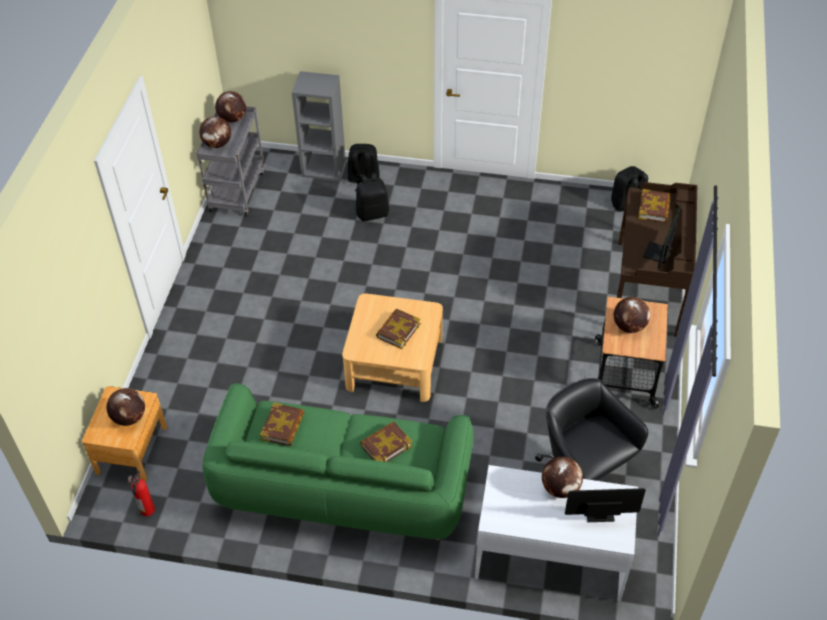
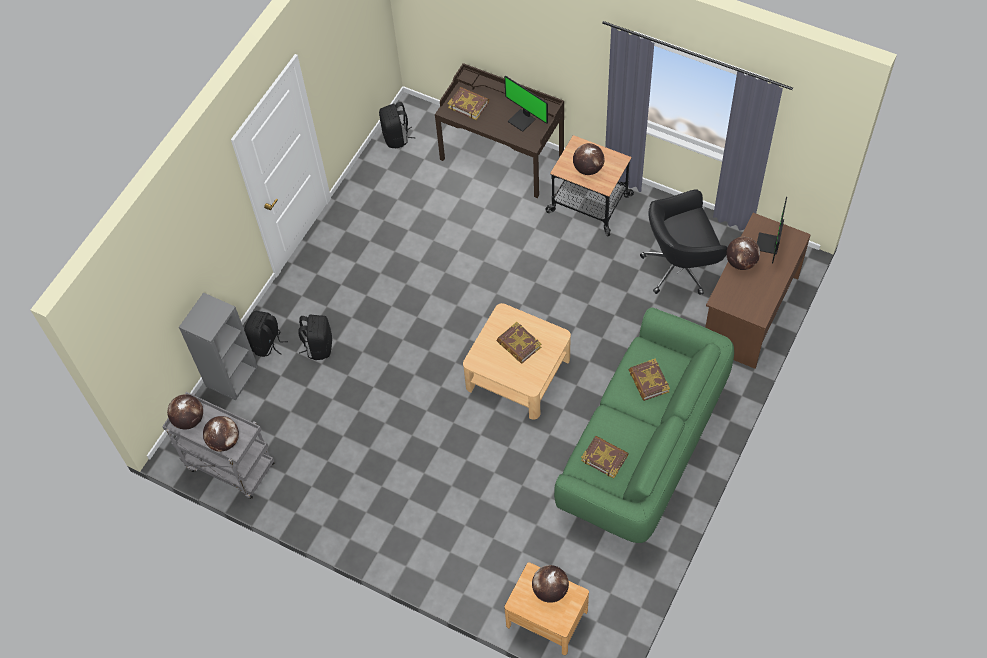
camera: 70 degrees left, 10 degrees up
(147, 511) = (621, 612): fire extinguisher -> none
(550, 557) = (749, 311): white desk -> brown desk

